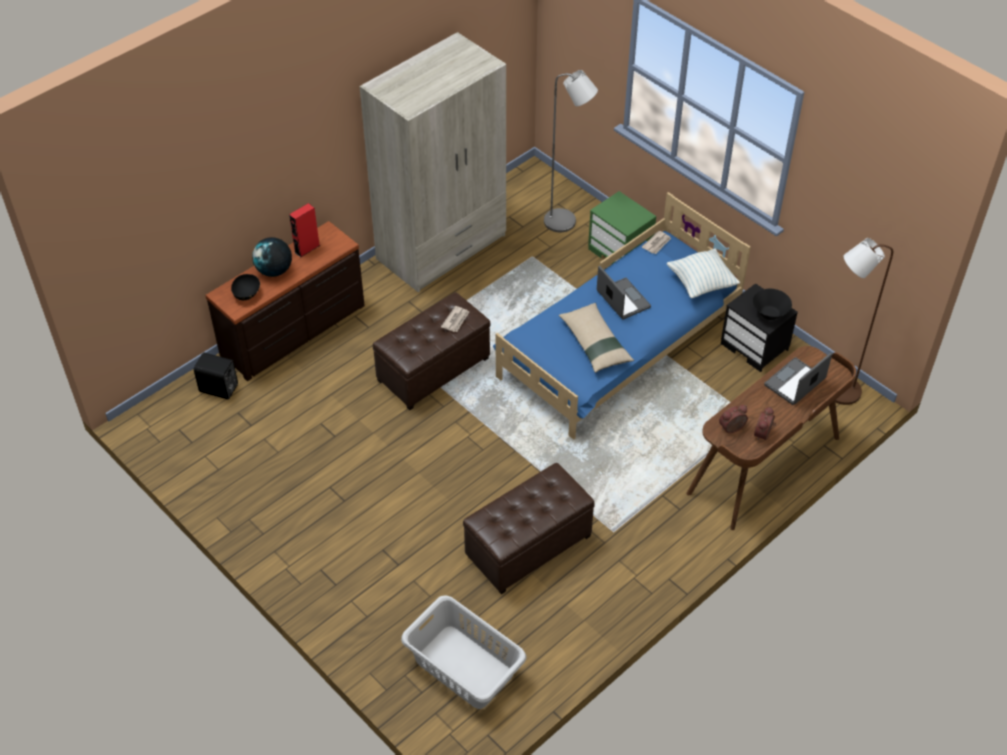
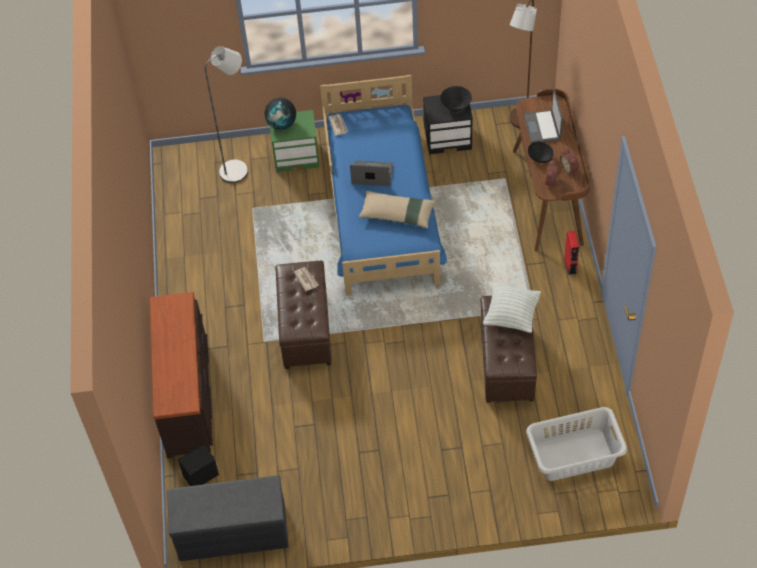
camera: 50 degrees left, 5 degrees up
(175, 444) = (231, 533): none -> grey bench
(247, 294) = (179, 388): black bowl -> black bowl (540, 157)
(274, 271) = (170, 358): globe -> globe (282, 124)
(307, 249) = (167, 326): red speaker -> red speaker (570, 266)
(442, 247) = (191, 256): beige wardrobe -> none
(701, 284) = (397, 125): pillow -> pillow (511, 316)

